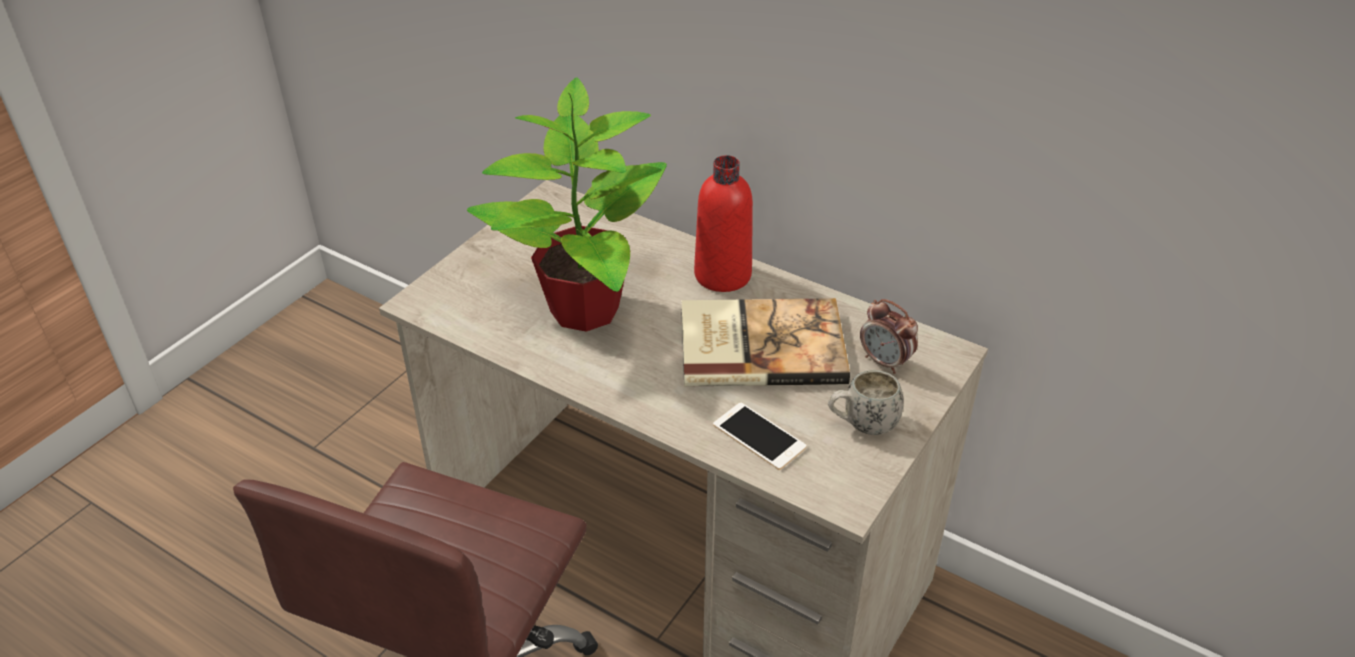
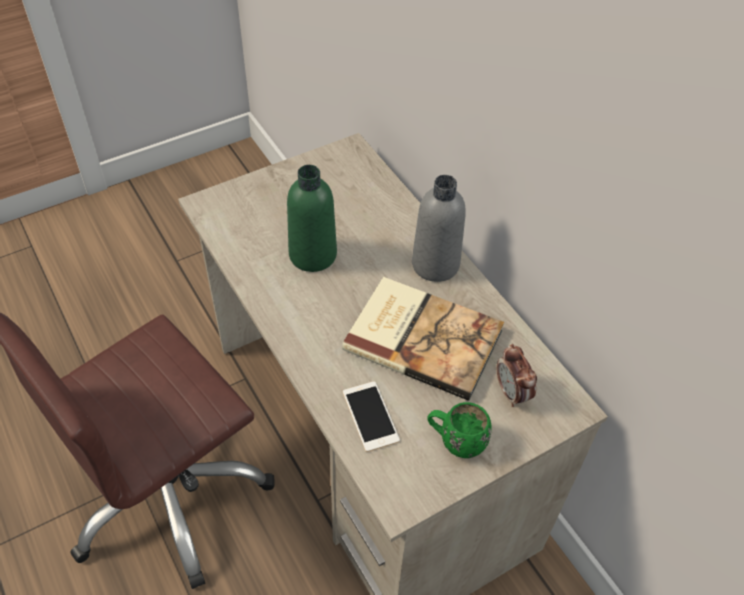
camera: 25 degrees right, 10 degrees up
(582, 310) = (313, 255): potted plant -> green bottle
(722, 275) = (435, 264): red bottle -> grey bottle
(862, 425) = (455, 441): white mug -> green mug

